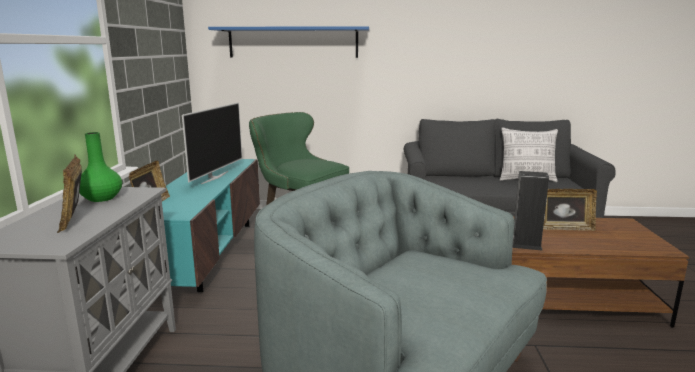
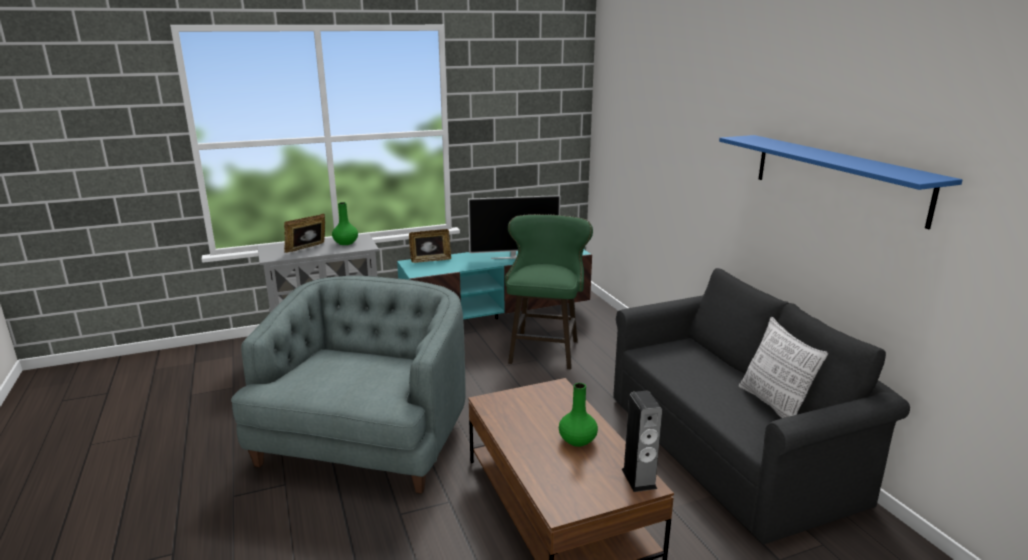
camera: 65 degrees right, 5 degrees up
(293, 42) = (648, 140): blue shelf -> blue shelf (837, 177)
(526, 245) = (503, 419): speaker -> speaker (639, 478)
(565, 228) = (578, 440): picture frame -> green vase

